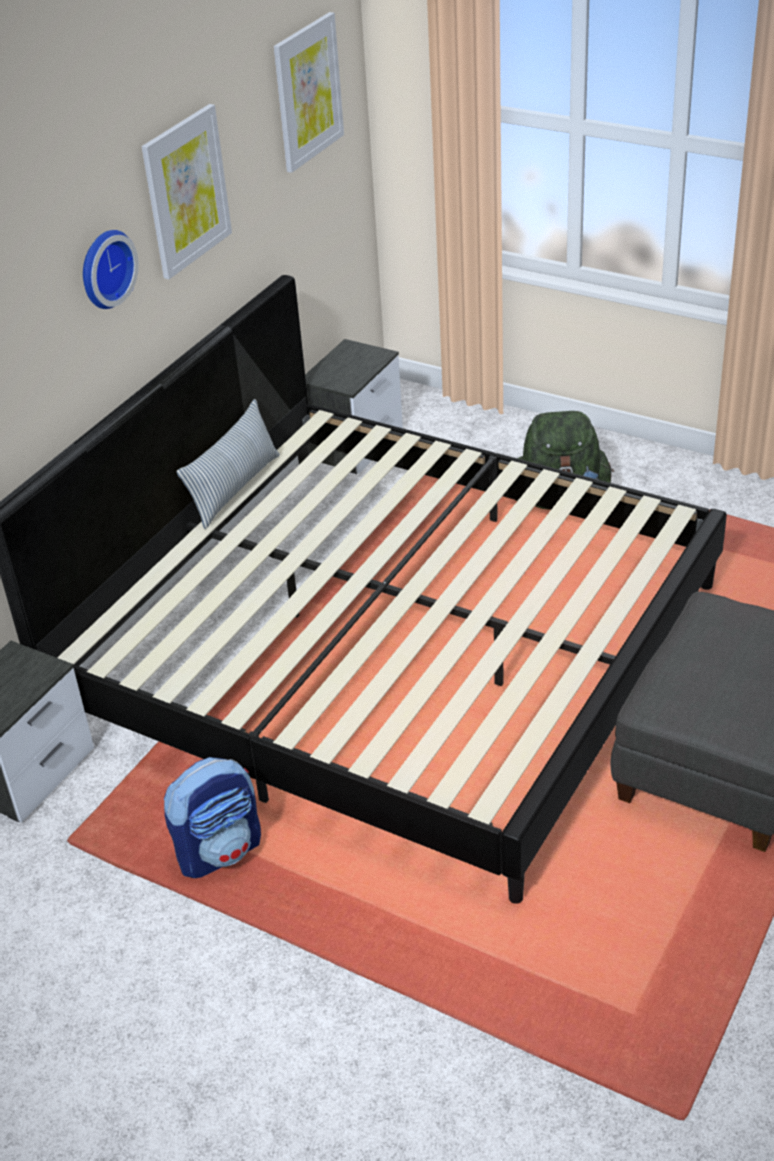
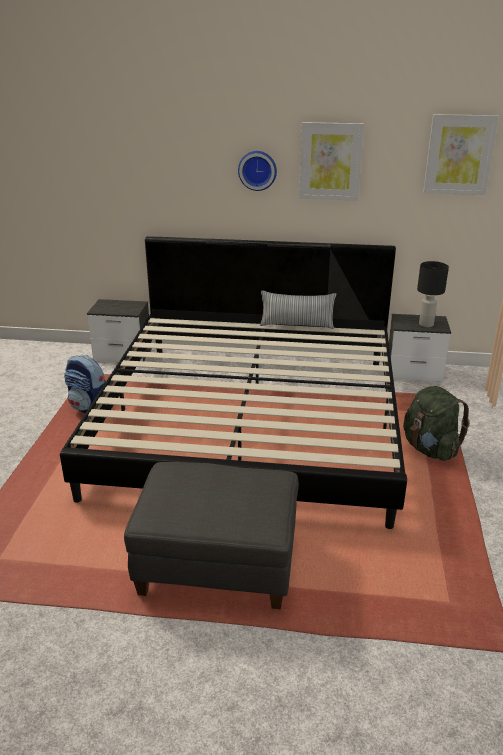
camera: 65 degrees right, 10 degrees down
(359, 364) = (425, 324): none -> black table lamp

